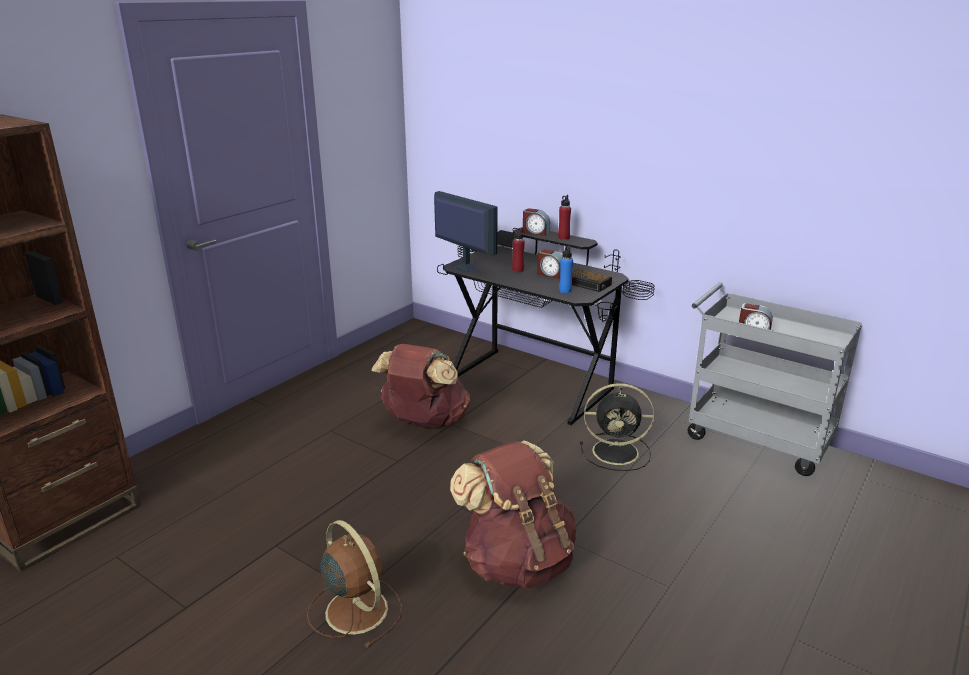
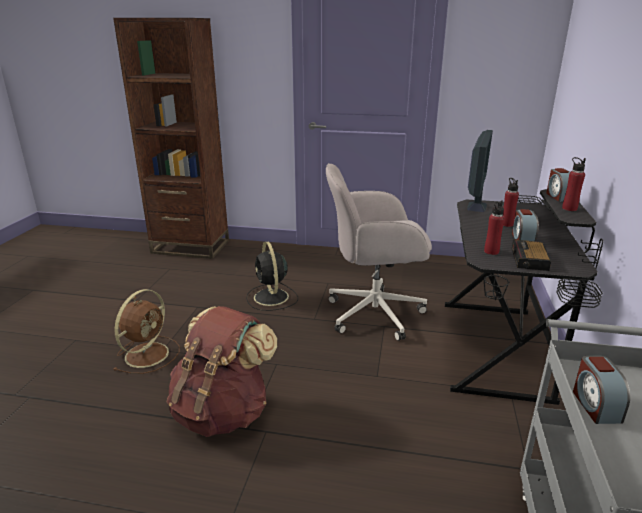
camera: 65 degrees right, 0 degrees up
(424, 422) = (373, 314): brown backpack -> grey office chair
(565, 290) = (491, 252): blue bottle -> red bottle
(617, 452) = (433, 436): black fan -> black fan (271, 298)

